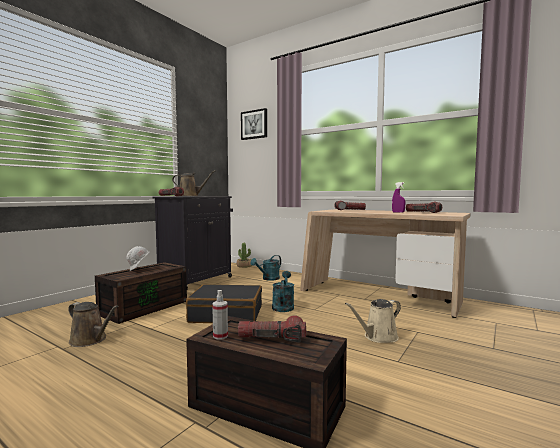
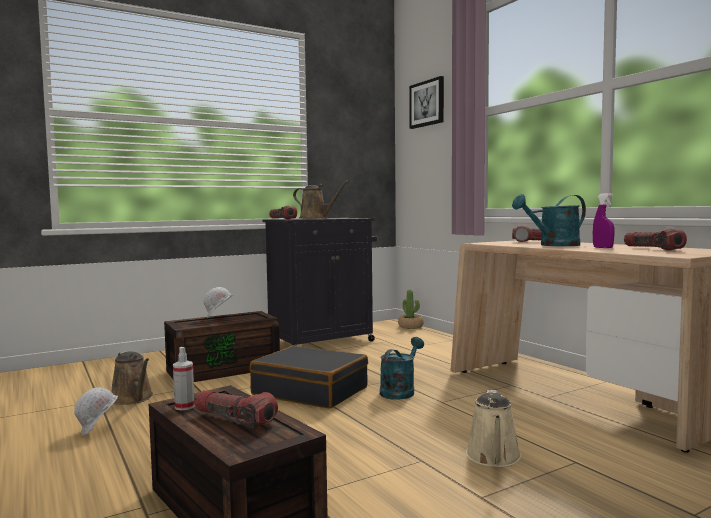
camera: 25 degrees right, 0 degrees up
(86, 371) = (98, 431): none -> white hard hat
(268, 279) = (424, 349): turquoise watering can -> turquoise watering can (553, 245)
(378, 337) = (493, 458): beige watering can -> beige watering can turned 75 degrees counterclockwise

